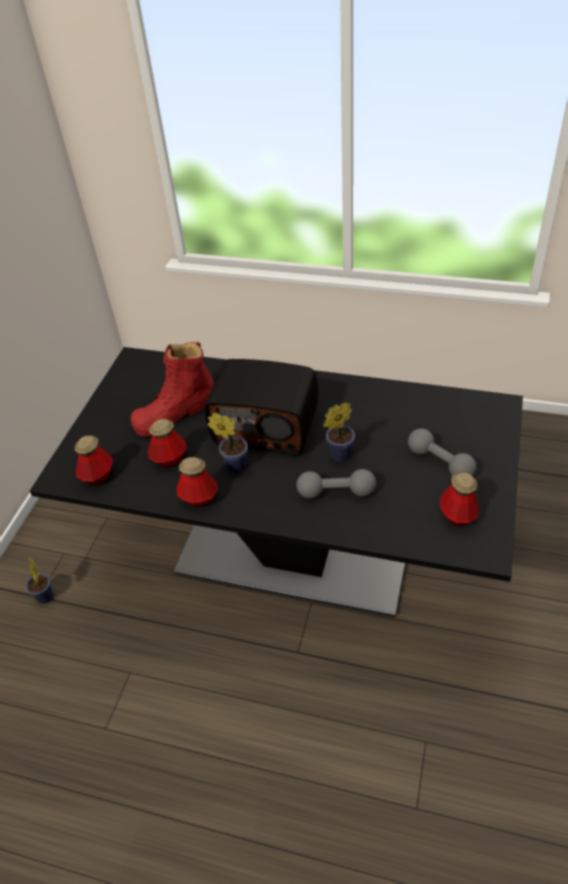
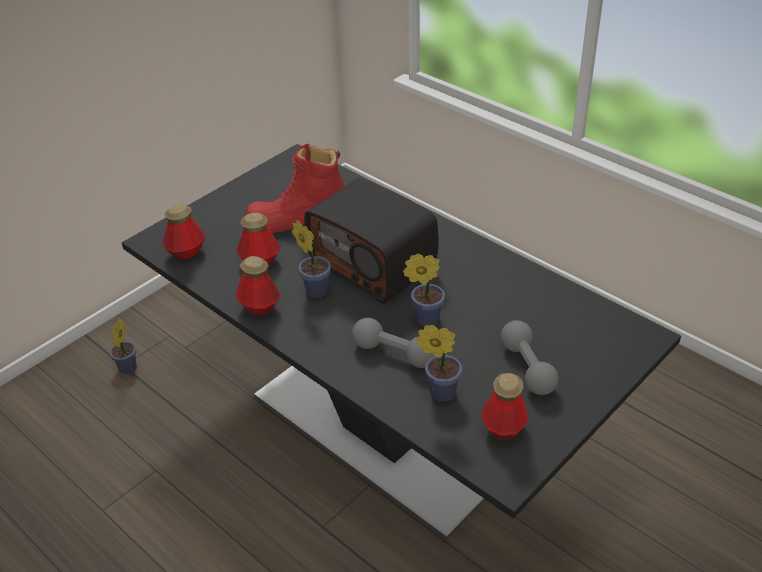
camera: 25 degrees right, 5 degrees down
(392, 509) = (439, 392): none -> potted plant

